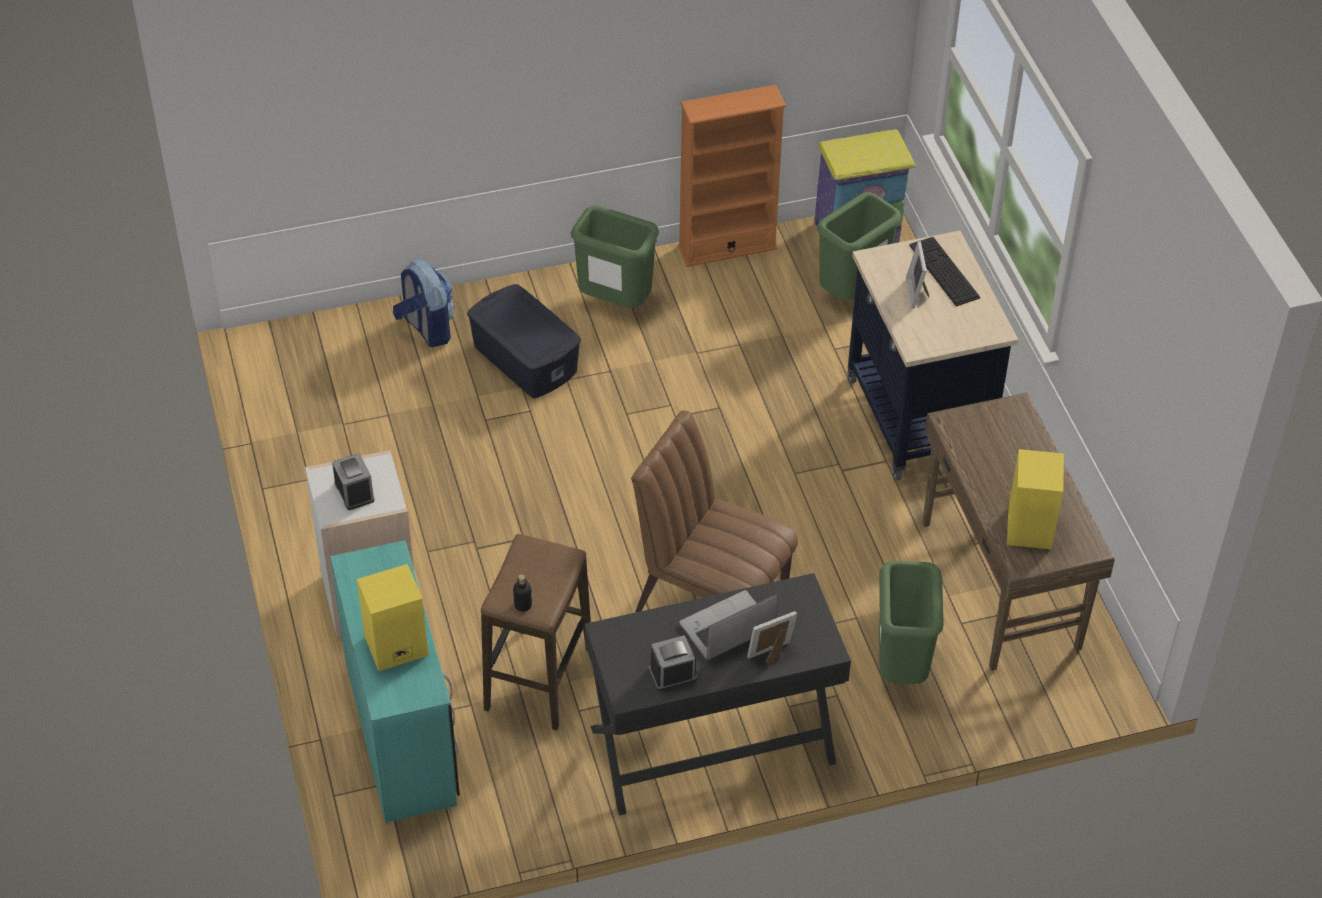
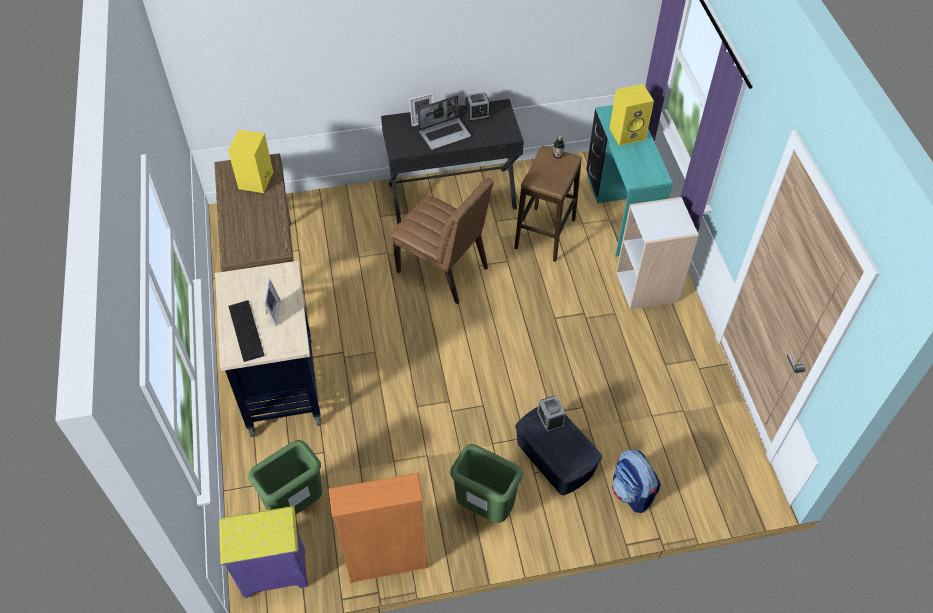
camera: 175 degrees left, 5 degrees up
(354, 492) = (664, 217): alarm clock -> alarm clock (550, 419)
(902, 668) = (340, 228): green trash can -> none

